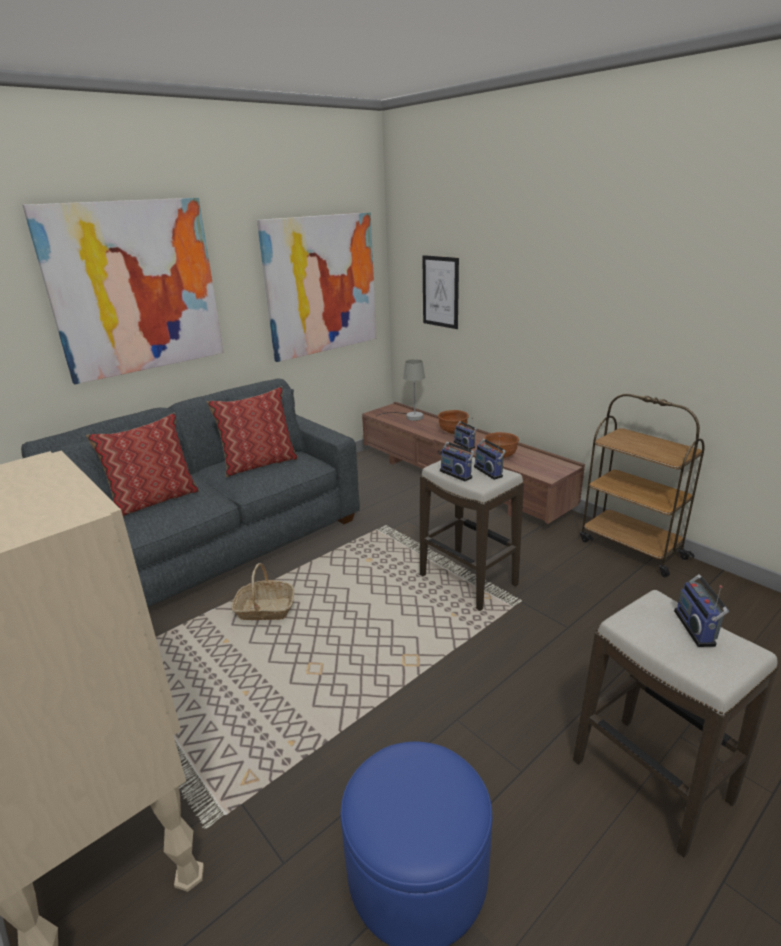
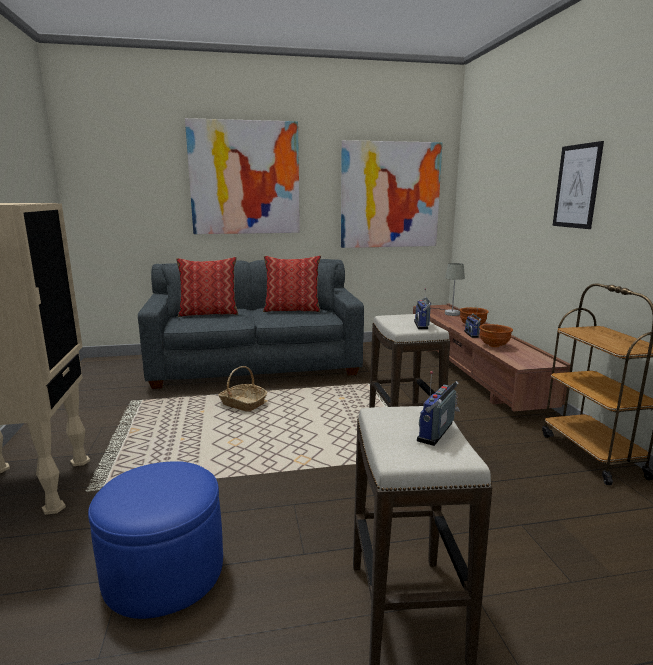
camera: 30 degrees right, 10 degrees down
(440, 292) = (485, 204): picture -> picture (577, 186)
(457, 474) = (394, 322): radio -> none

